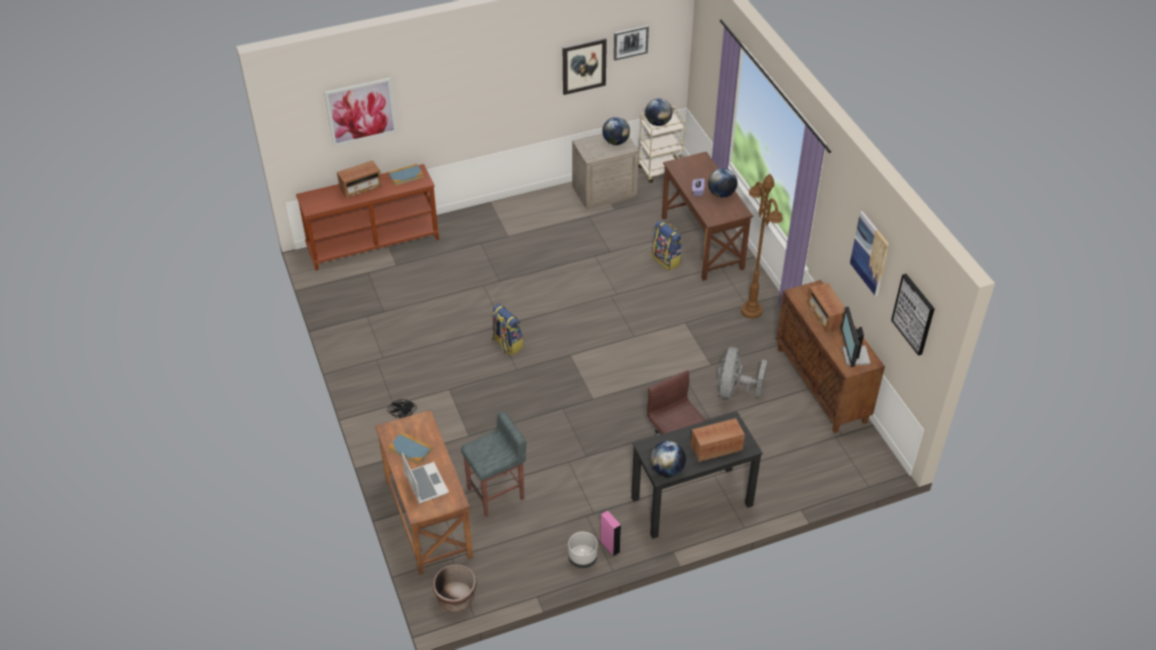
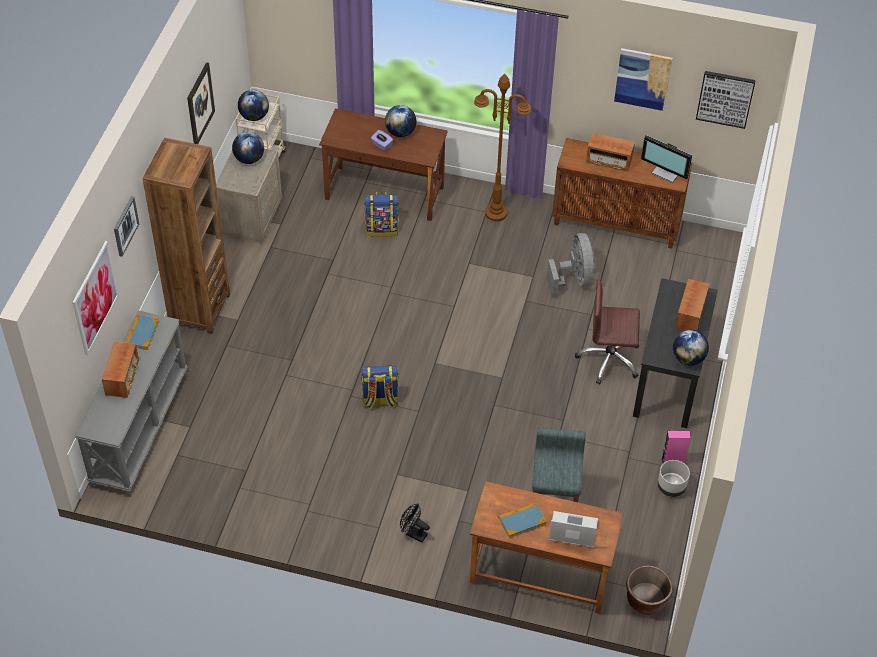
camera: 55 degrees left, 5 degrees up
(373, 243) = (139, 428): brown console table -> grey console table
(499, 214) = (199, 309): none -> brown bookcase
(630, 42) = (218, 52): picture -> picture (125, 226)
(734, 390) = (574, 279): grey fan -> grey fan turned 150 degrees counterclockwise

